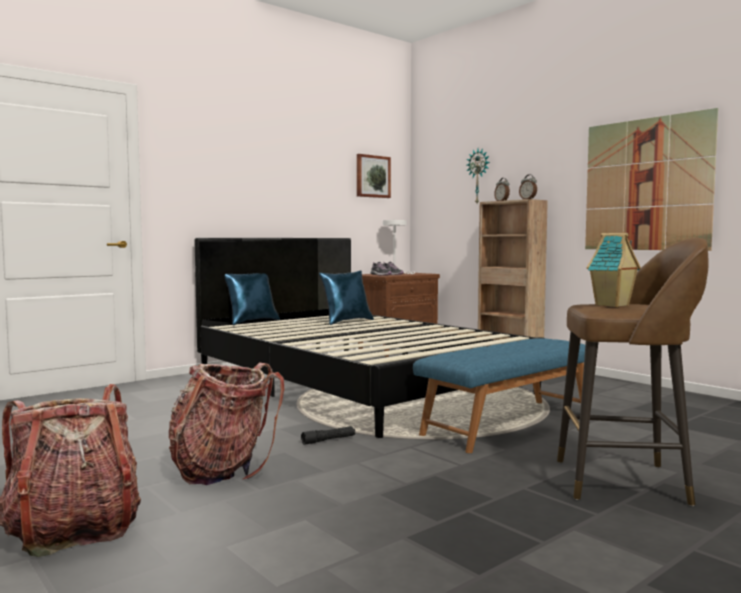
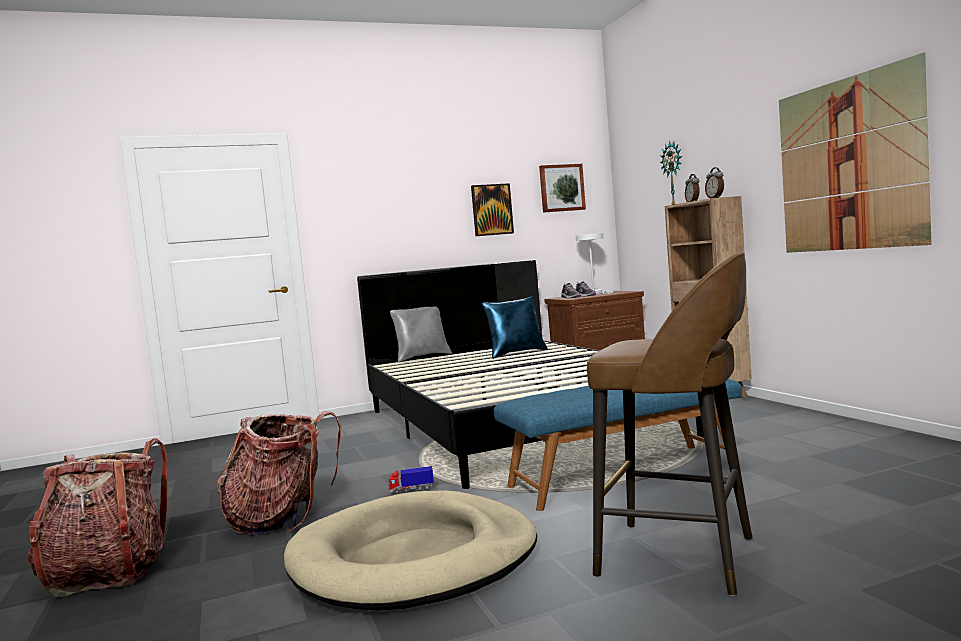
camera: 20 degrees right, 0 degrees up
(252, 322) = (422, 357): blue pillow -> grey pillow
(316, 188) = (492, 209): none -> picture
(328, 440) = (411, 490): black flashlight -> toy truck
(403, 496) = (414, 559): none -> beige dog bed
(612, 305) = (641, 342): toy house -> none

